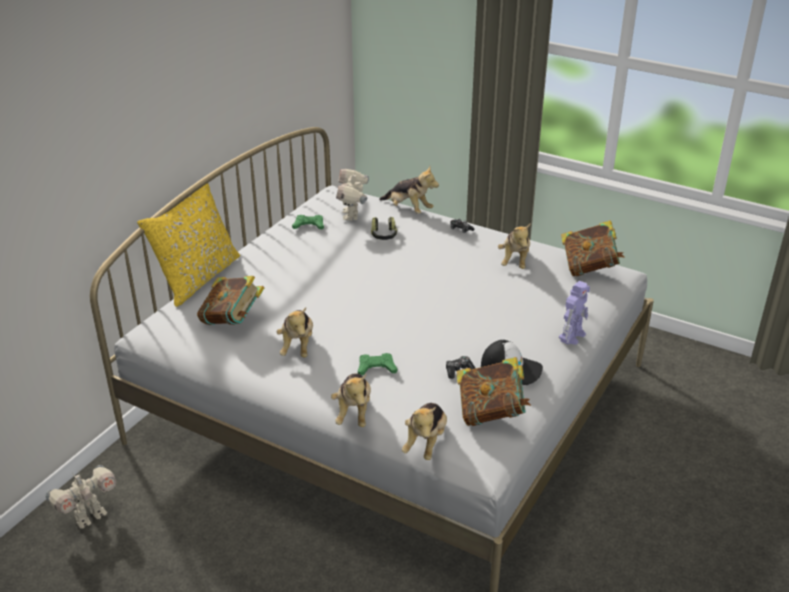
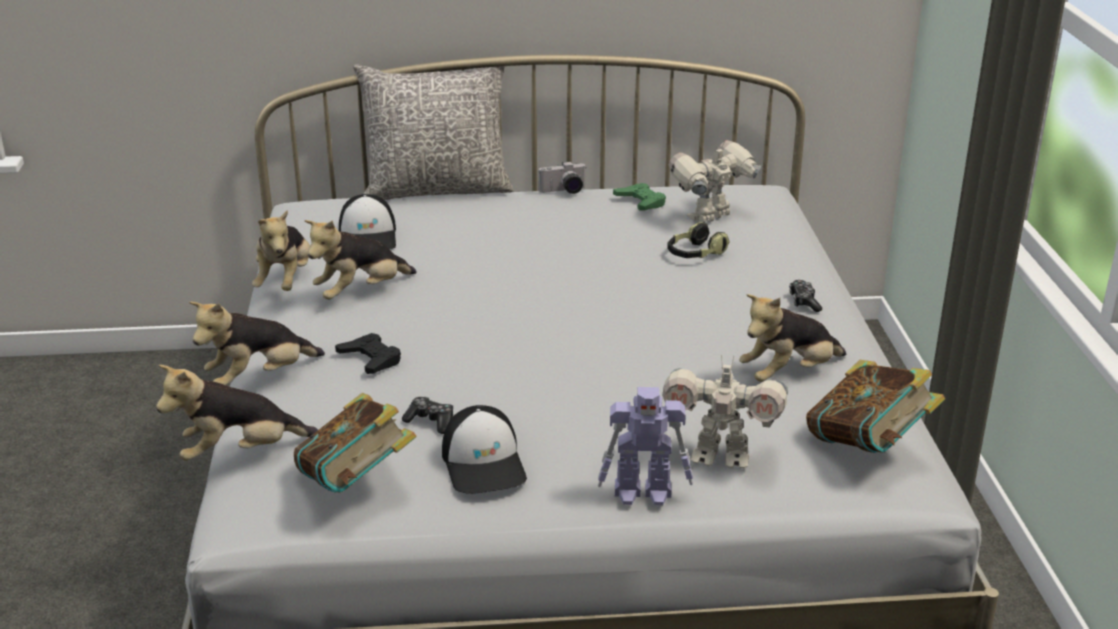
camera: 55 degrees right, 5 degrees down
(89, 516) = (154, 385): toy robot -> toy robot (720, 456)
(197, 278) = (437, 189): yellow pillow -> grey pillow
(232, 321) = (368, 237): book -> cap
(262, 241) = (564, 191): none -> camera
(376, 368) = (370, 359): green game controller -> black game controller
(408, 209) = (799, 250): plush toy -> plush toy (285, 281)

